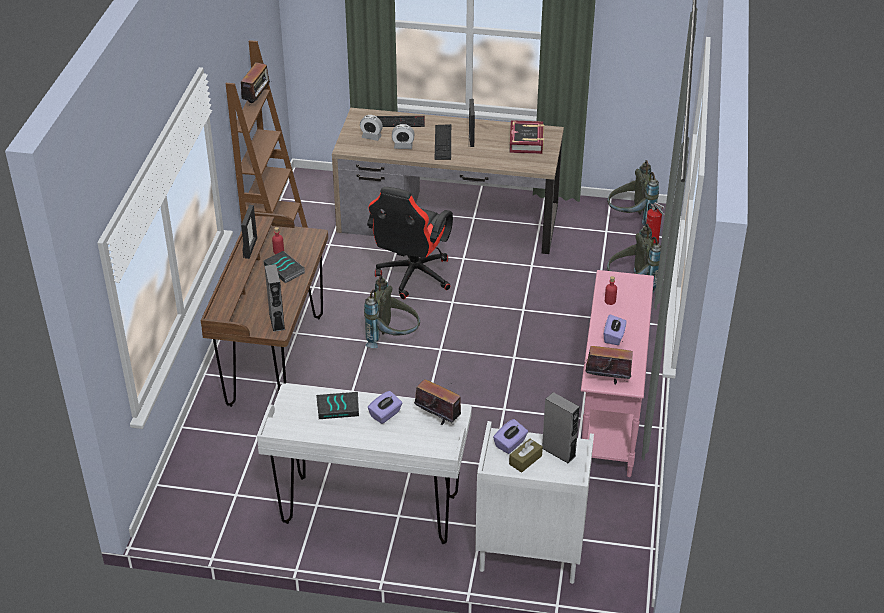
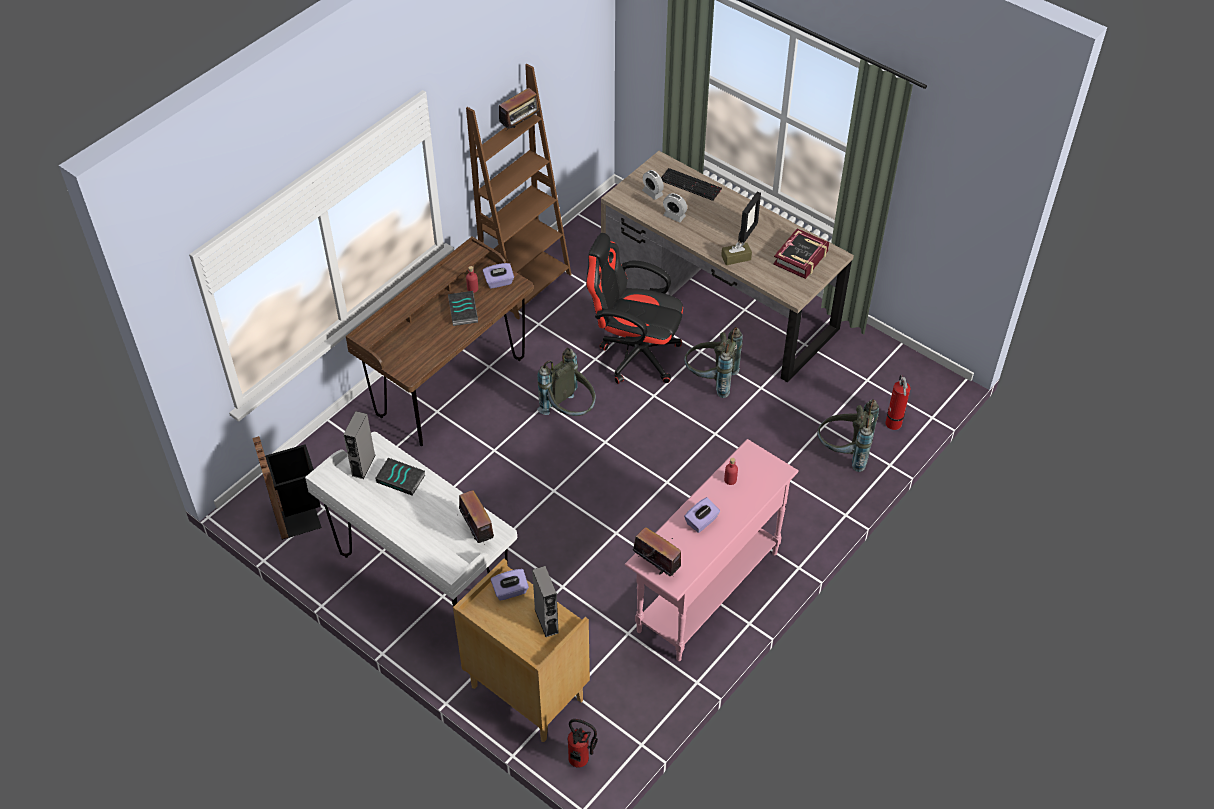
camera: 30 degrees right, 10 degrees up
(216, 509) = (299, 514): none -> black trash can
(250, 248) = (443, 276): picture frame -> none
(277, 321) = (416, 363): grey speaker -> grey speaker (363, 465)
(385, 414) = (435, 505): purple tissue box -> purple tissue box (499, 282)
(411, 279) = (634, 354): black office chair -> black office chair turned 60 degrees clockwise
(443, 142) = (717, 226): keyboard -> none
(525, 460) = (510, 614): brown tissue box -> brown tissue box (736, 258)
(529, 554) = (526, 692): white cabinet -> brown cabinet
(616, 583) = (581, 762): none -> fire extinguisher
(630, 219) = (903, 376): grey backpack -> grey backpack (711, 380)

